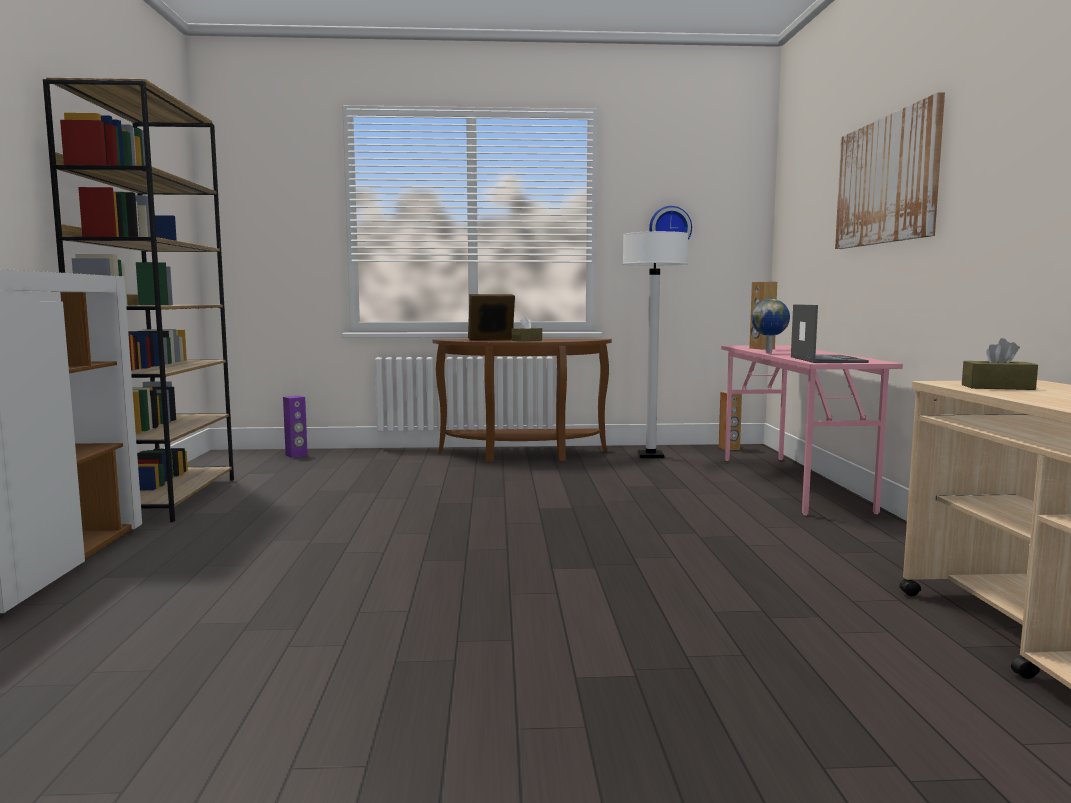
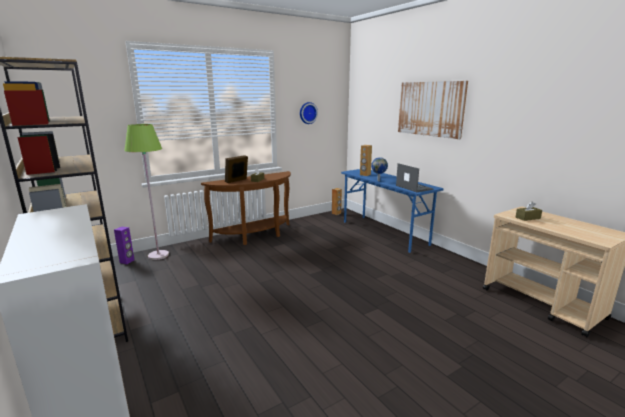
camera: 30 degrees left, 10 degrees up
(345, 455) = (158, 255): none -> green floor lamp
(650, 456) = (311, 225): white floor lamp -> none
(792, 483) = (384, 233): pink desk -> blue desk

